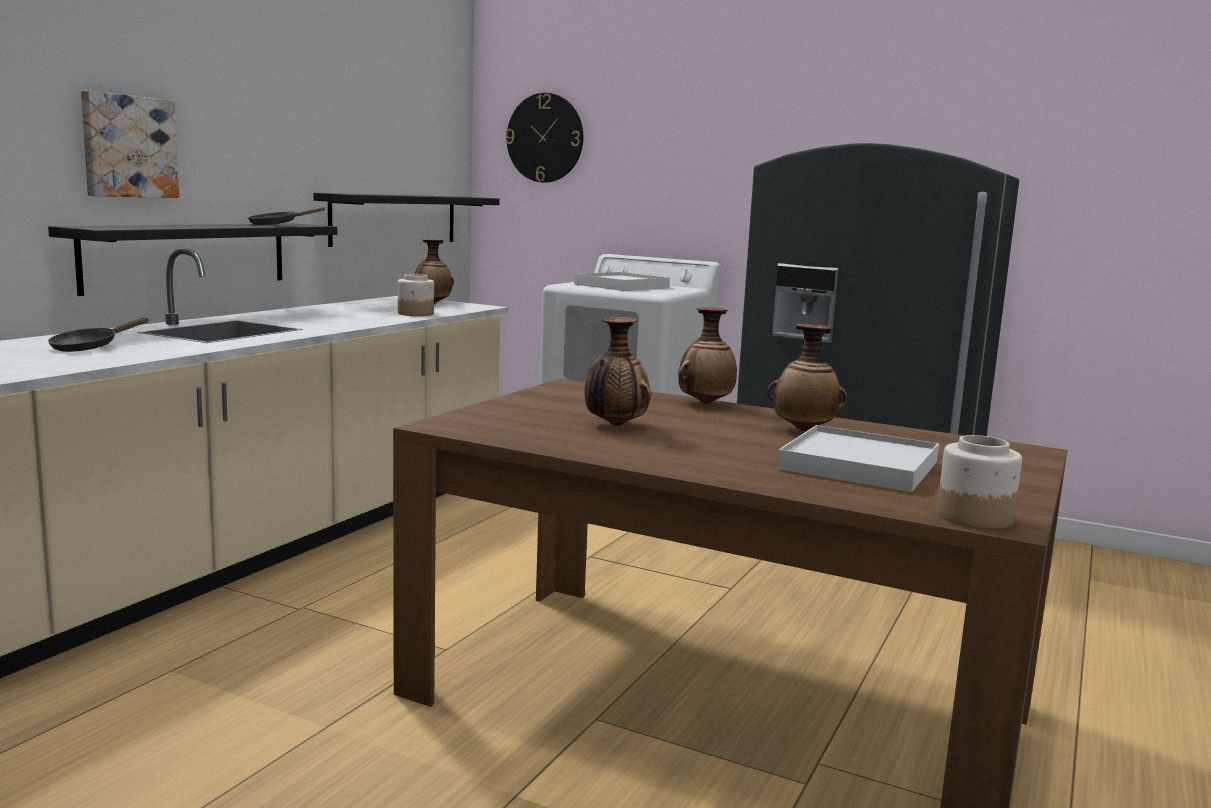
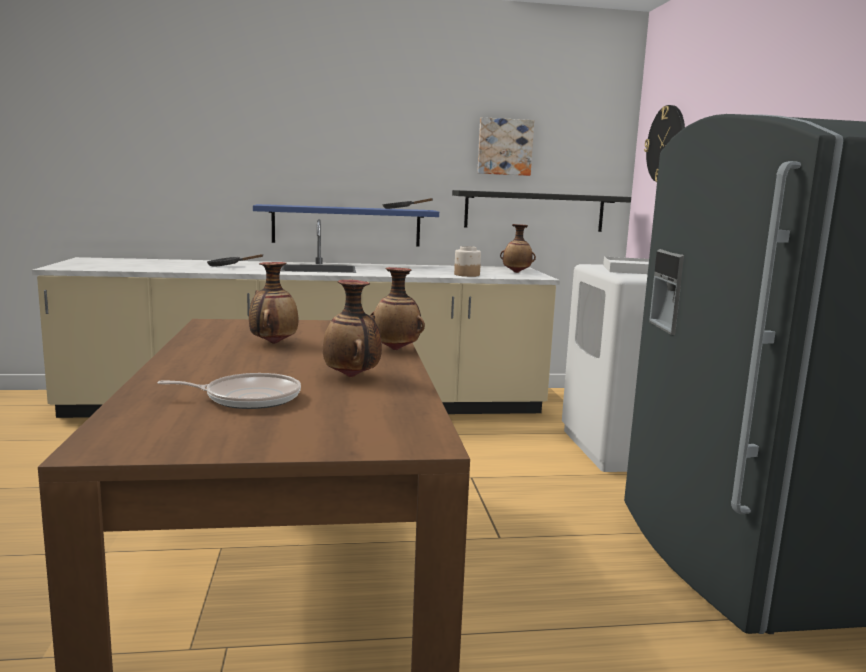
camera: 55 degrees right, 0 degrees up
(128, 146) = (309, 161): picture -> picture (504, 147)
(188, 256) = (346, 226): black shelf -> blue shelf
(858, 465) = (248, 398): white tray -> frying pan
(973, 517) = (109, 439): jar -> none

